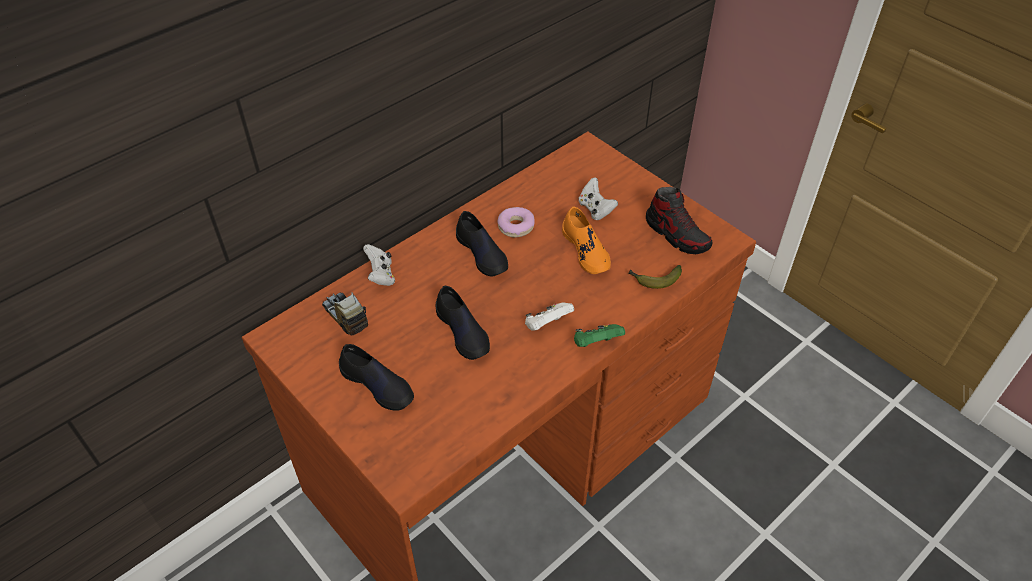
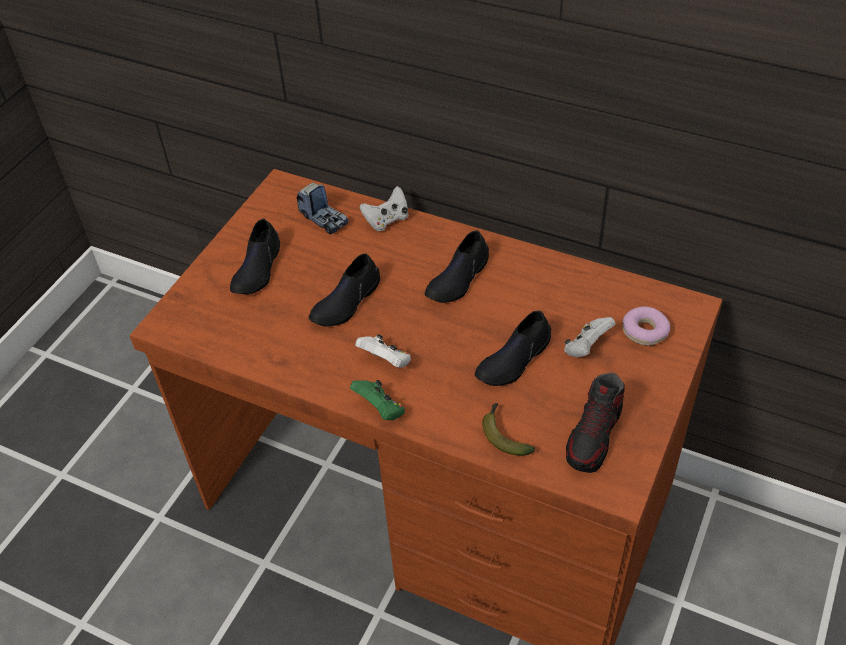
camera: 70 degrees right, 0 degrees up
(346, 318) = (323, 219): toy truck -> toy truck turned 105 degrees clockwise
(516, 226) = (514, 291): donut -> donut (645, 331)
(586, 250) = (514, 360): orange shoe -> black shoe

